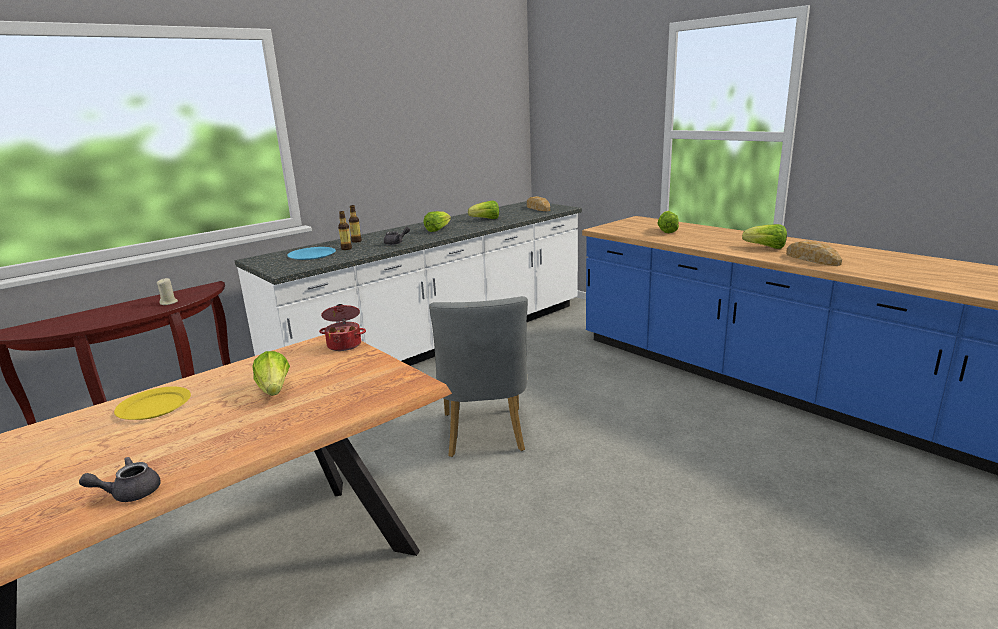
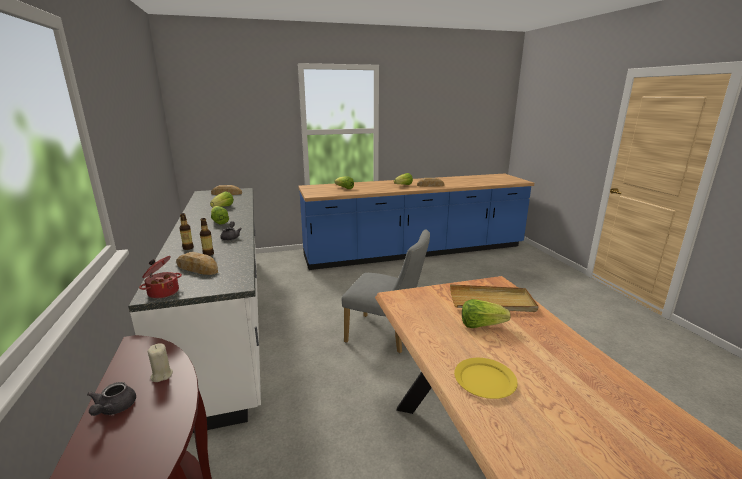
camera: 65 degrees left, 0 degrees up
(129, 493) = (628, 387): grey teapot -> grey teapot (113, 409)
(312, 254) = (197, 268): blue plate -> bread
(345, 344) = (413, 294): cooking pot -> cooking pot (163, 292)
(345, 388) = (492, 301): none -> beige tray

